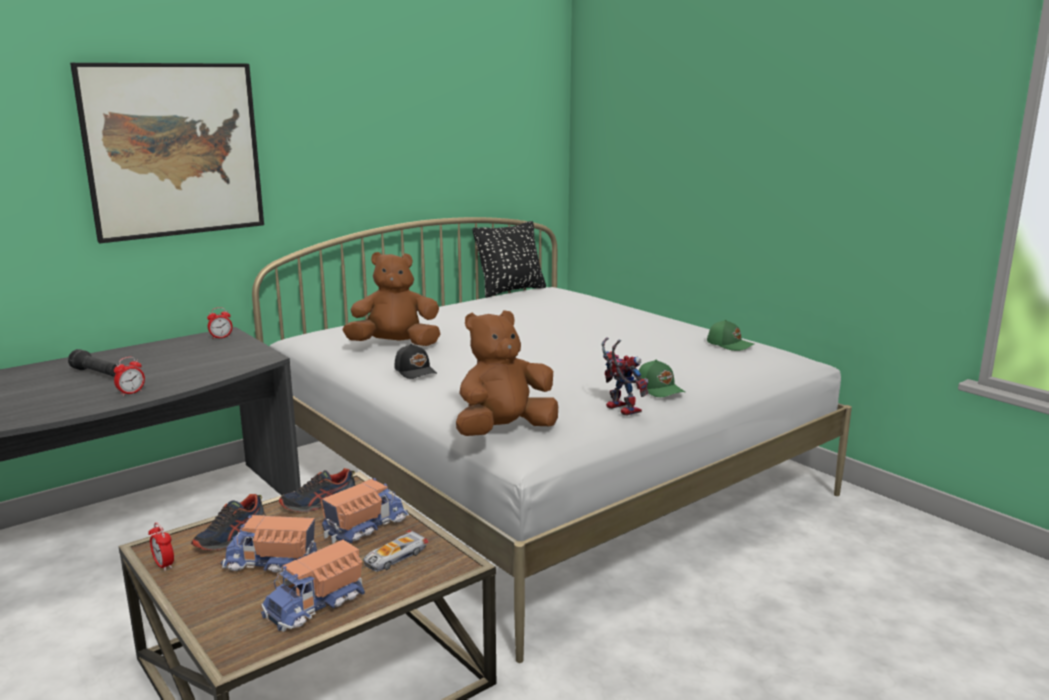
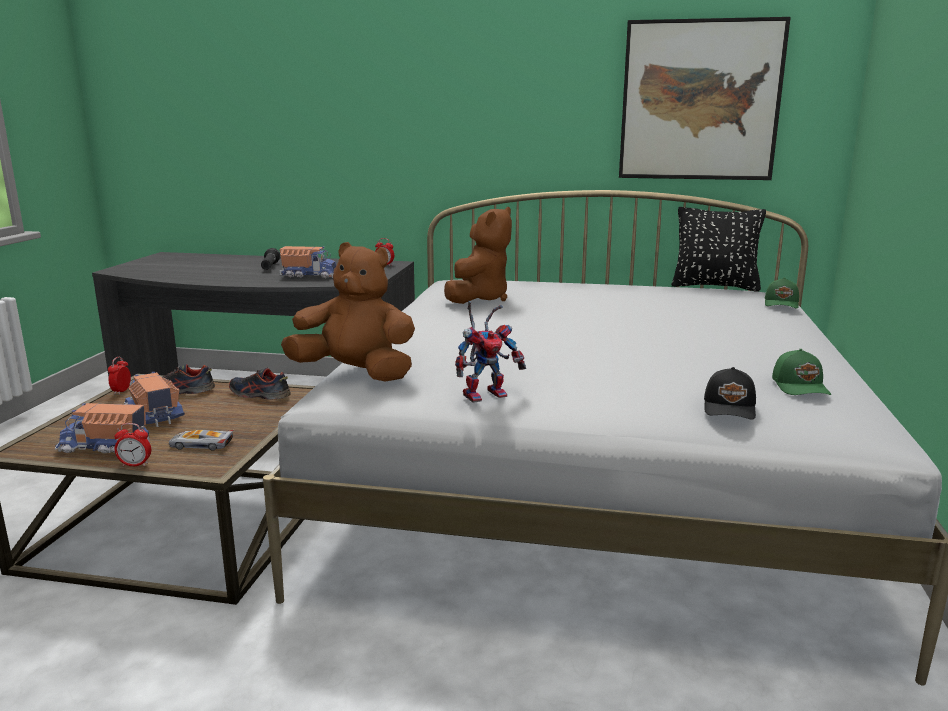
camera: 50 degrees right, 0 degrees up
(131, 393) = (249, 280): alarm clock -> alarm clock (135, 464)
(174, 150) = (379, 101): picture -> picture (699, 101)
(364, 526) = (238, 419): toy truck -> toy truck (310, 275)
(395, 345) = (479, 298): brown plush toy -> brown plush toy turned 75 degrees clockwise
(416, 371) = (435, 318): black cap -> black cap (730, 408)
(619, 409) = (486, 394): toy robot -> toy robot turned 45 degrees clockwise
(660, 389) = (575, 394): green cap -> green cap (782, 304)

